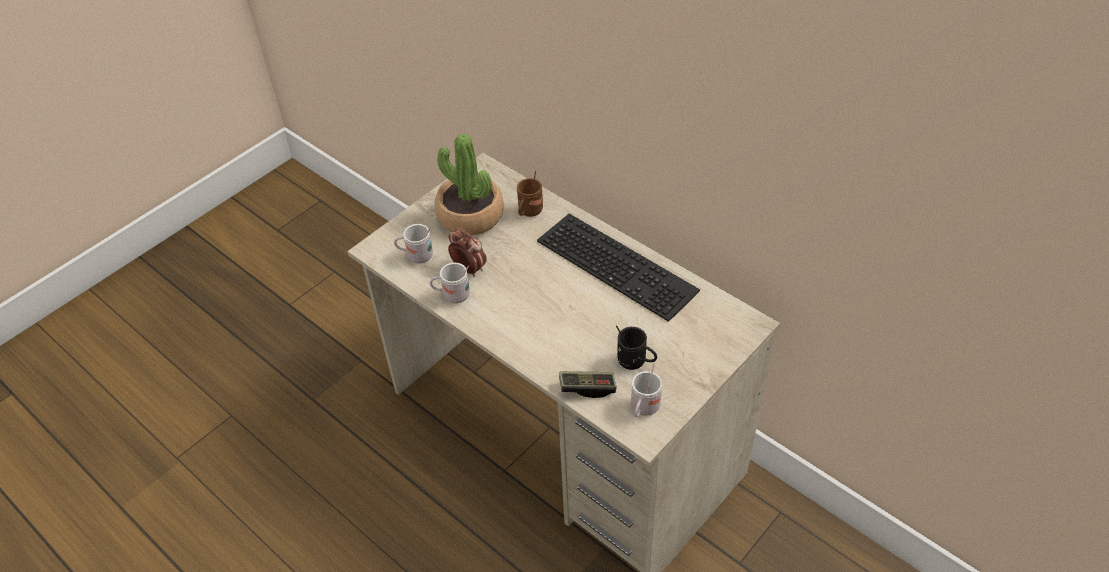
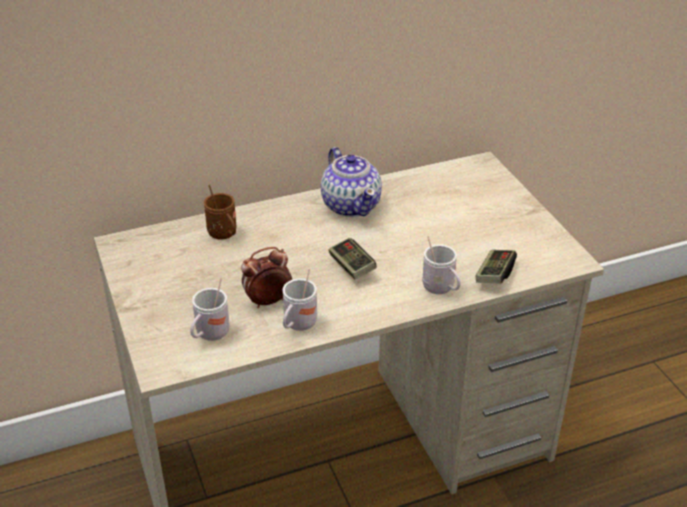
camera: 65 degrees left, 10 degrees down
(470, 215) = (186, 276): potted plant -> none
(539, 297) = (351, 267): none -> game controller
(619, 264) = (351, 205): keyboard -> teapot
(635, 362) = (482, 237): black mug -> none
(643, 409) = (542, 251): white mug -> white mug (441, 289)

